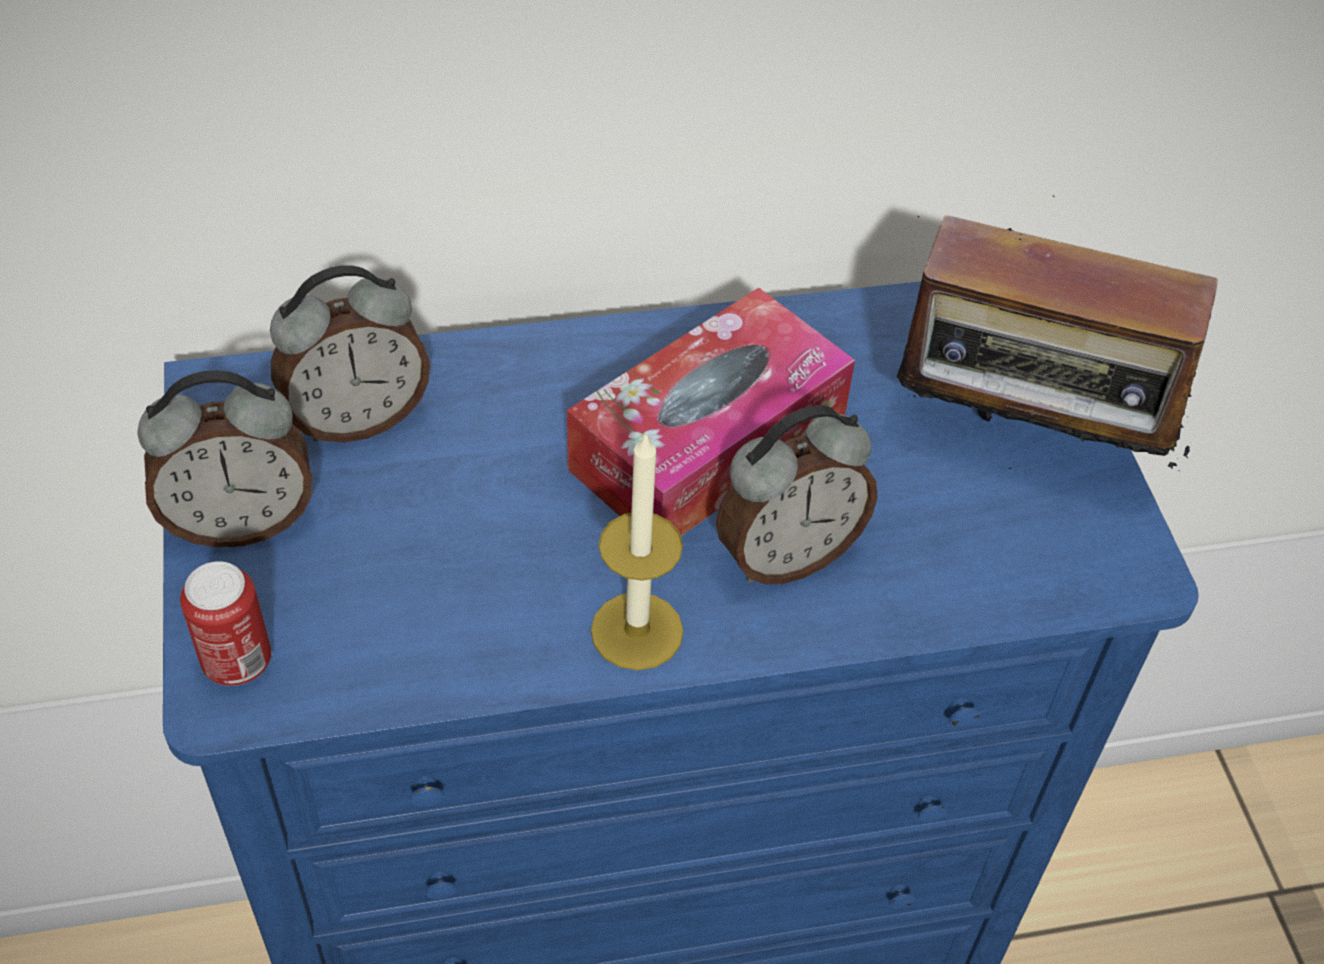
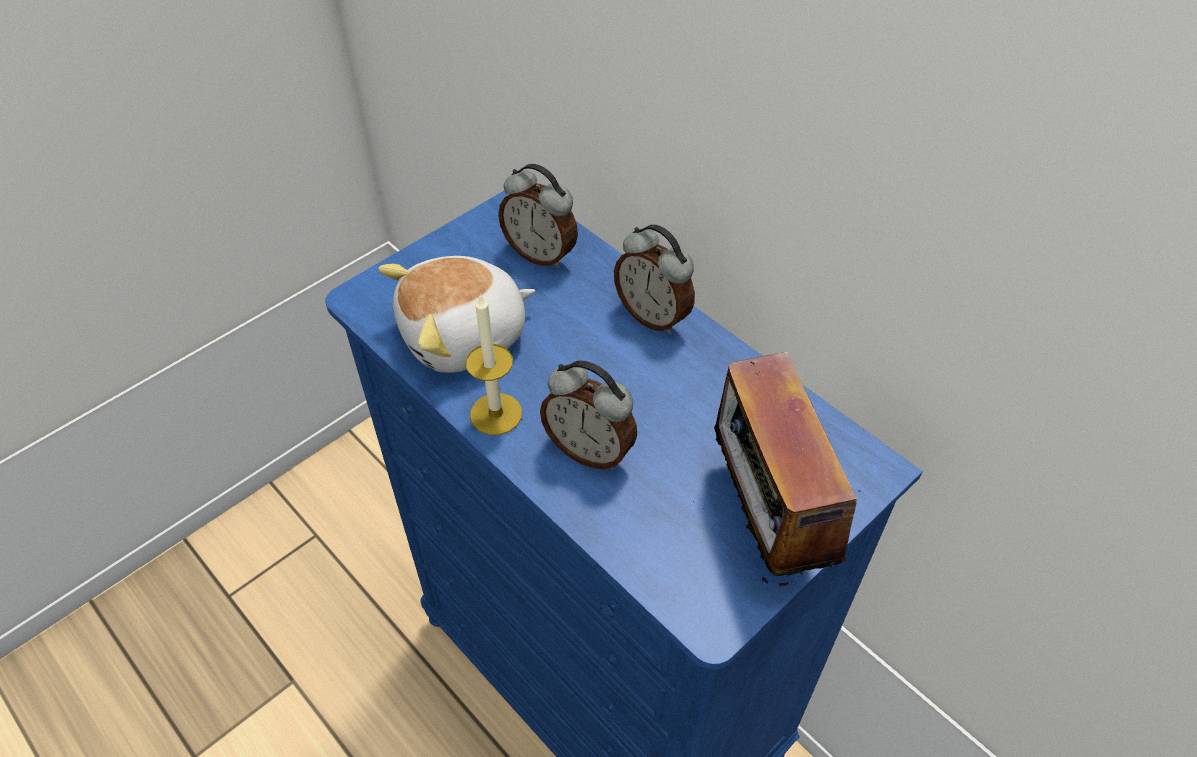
camera: 60 degrees right, 0 degrees up
(237, 662) = (379, 291): can -> none
(241, 522) = (453, 251): alarm clock -> alarm clock (653, 315)
(448, 595) = (465, 337): none -> plush toy
(708, 444) = (637, 383): tissue box -> none

